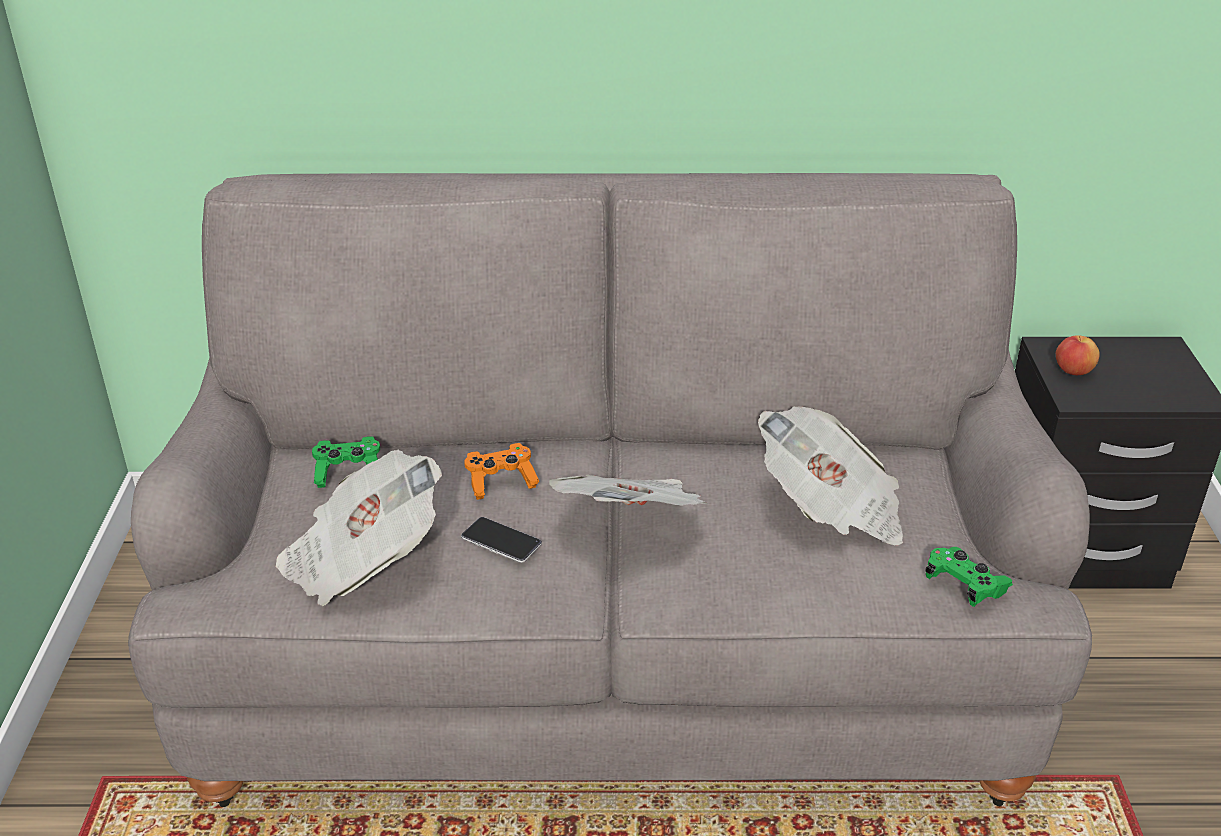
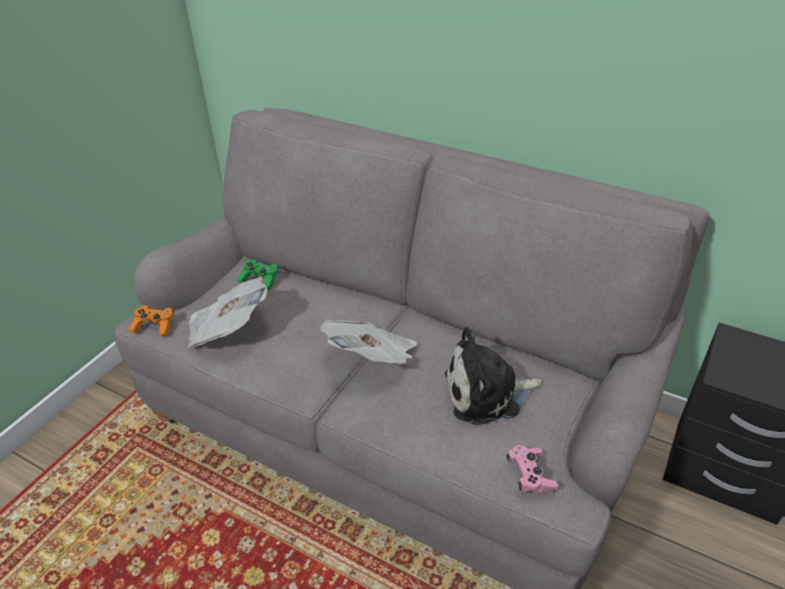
camera: 30 degrees right, 5 degrees up
(501, 481) = (325, 310): orange game controller -> orange game controller (154, 326)
(501, 541) = (297, 344): phone -> none
(831, 509) = (487, 393): newspaper -> plush toy
(964, 585) = (530, 475): green game controller -> pink game controller
(1073, 371) = (736, 358): apple -> none

